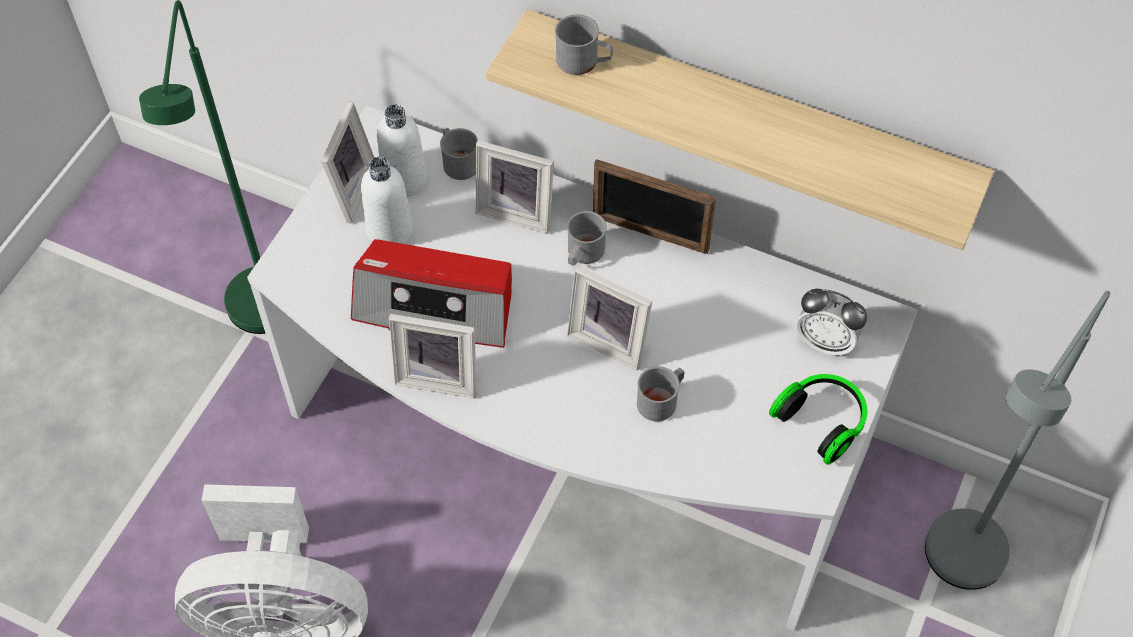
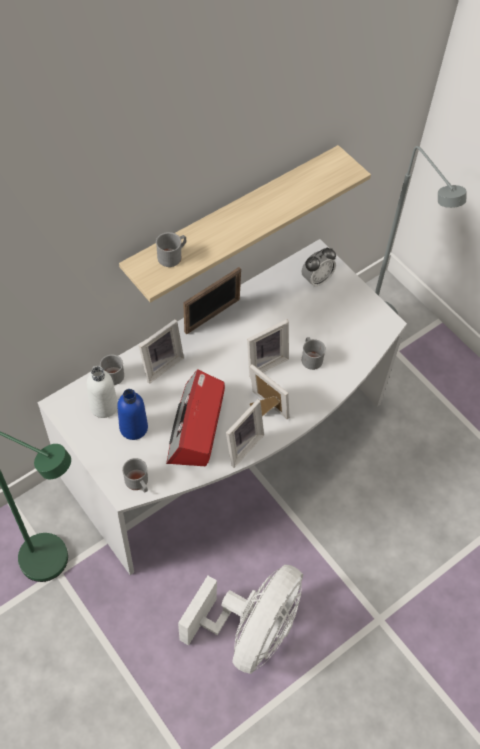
camera: 65 degrees left, 0 degrees up
(348, 190) = (92, 436): picture frame -> picture frame (265, 410)
(390, 231) = (133, 428): white bottle -> blue bottle
(436, 305) = (196, 427): radio -> radio turned 150 degrees clockwise
(583, 254) = (206, 349): grey mug -> grey mug (138, 483)
(822, 421) = (357, 302): headphones -> none

